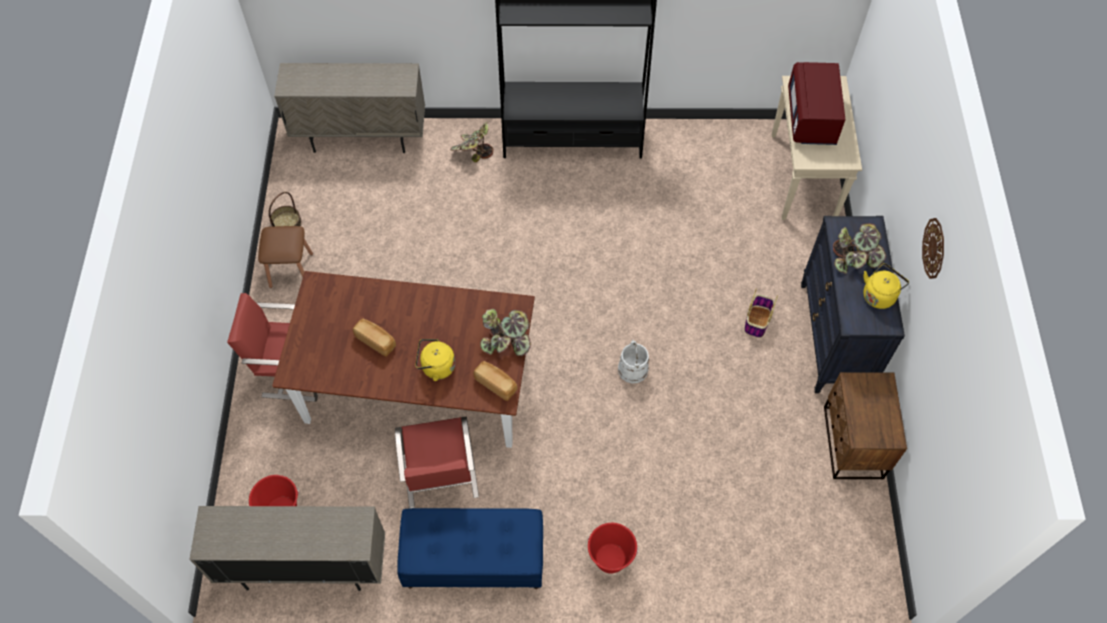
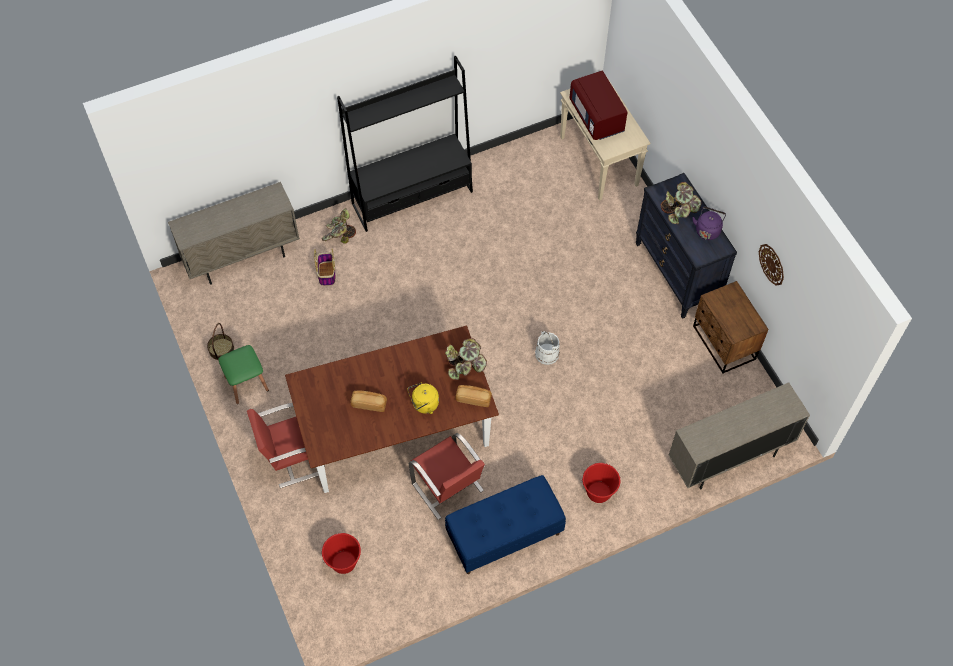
camera: 25 degrees left, 0 degrees up
(291, 270) = (246, 384): brown stool -> green stool
(305, 567) = (385, 593): beige cabinet -> beige cabinet (728, 458)
(757, 321) = (617, 283): basket -> basket (326, 273)
(879, 295) = (707, 230): yellow kettle -> purple kettle
(934, 248) = (740, 185): wall clock -> wall clock (771, 264)

